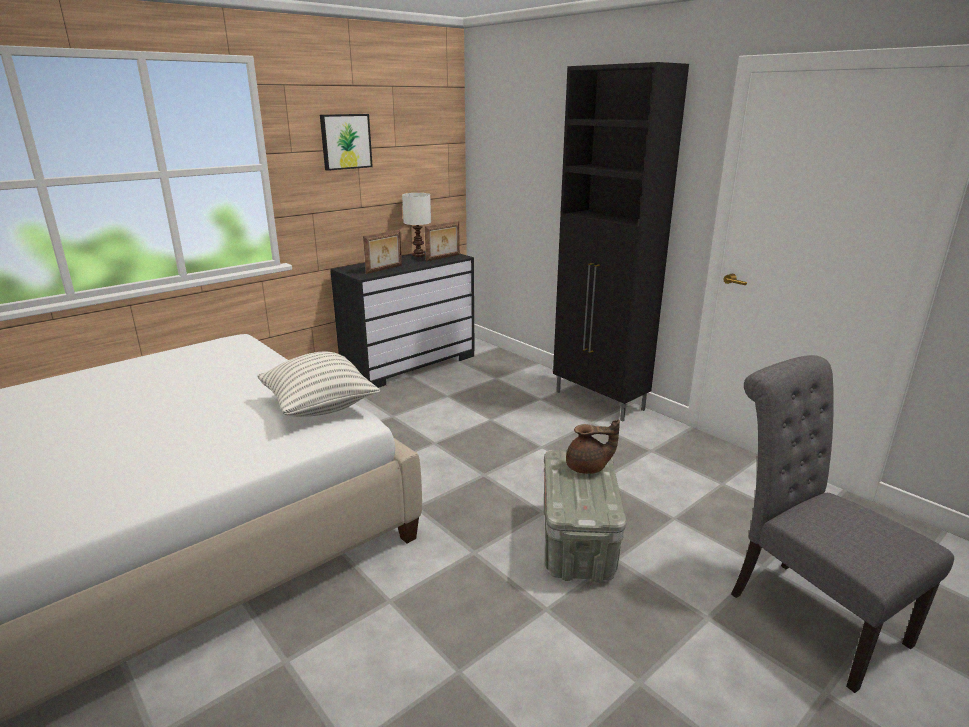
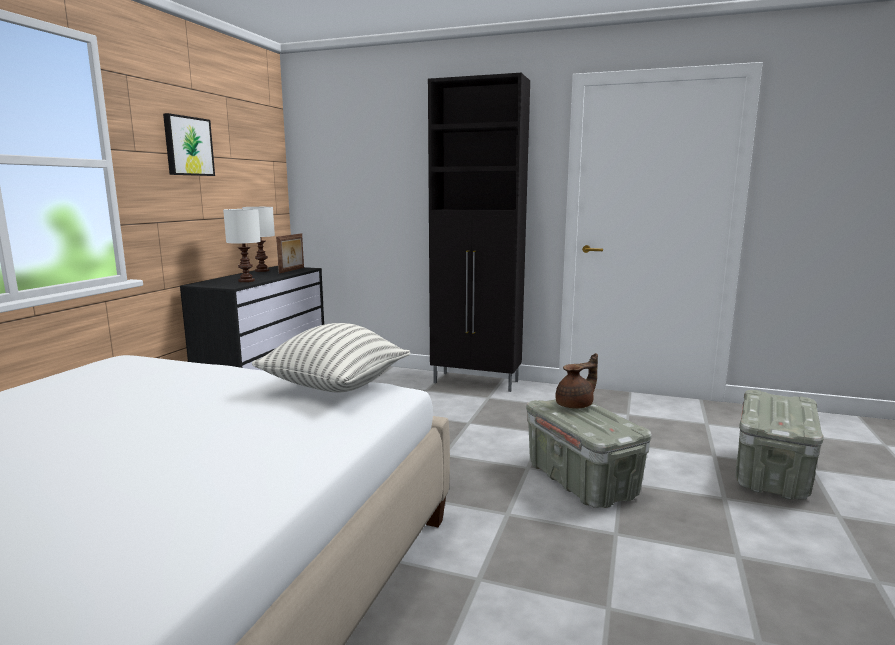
camera: 30 degrees left, 10 degrees down
(384, 269) = (246, 281): picture frame -> white table lamp
(806, 612) = (770, 474): grey chair -> grey storage box

